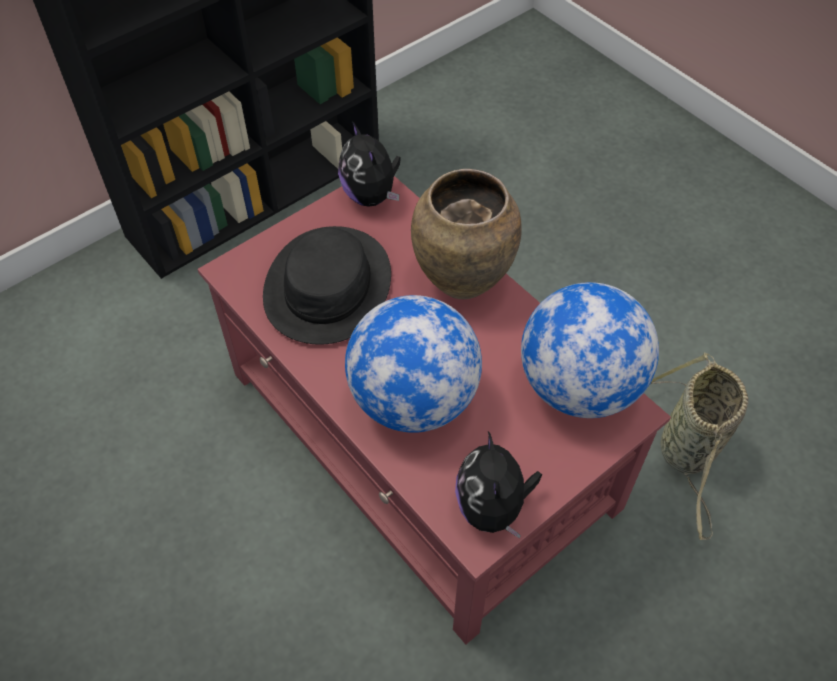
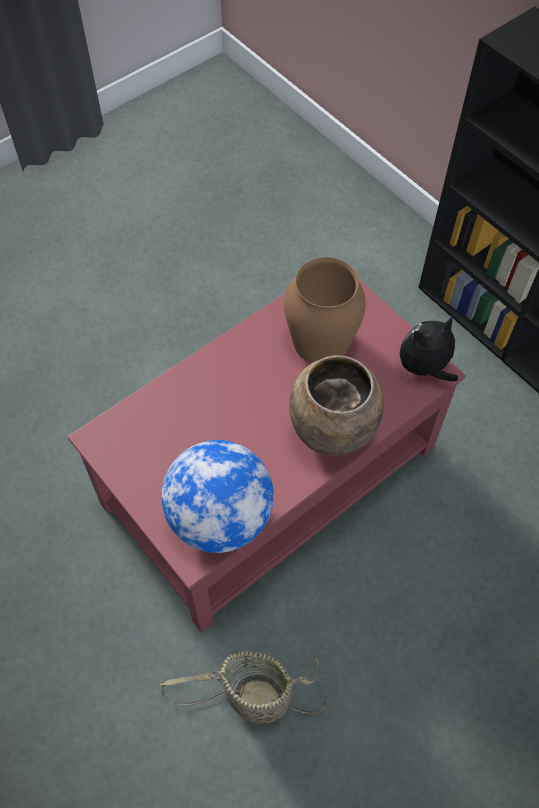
camera: 90 degrees right, 5 degrees up
(328, 286) = (321, 341): black hat -> brown vase
(414, 400) = (212, 400): globe -> none
(492, 507) = (118, 449): plush toy -> none

